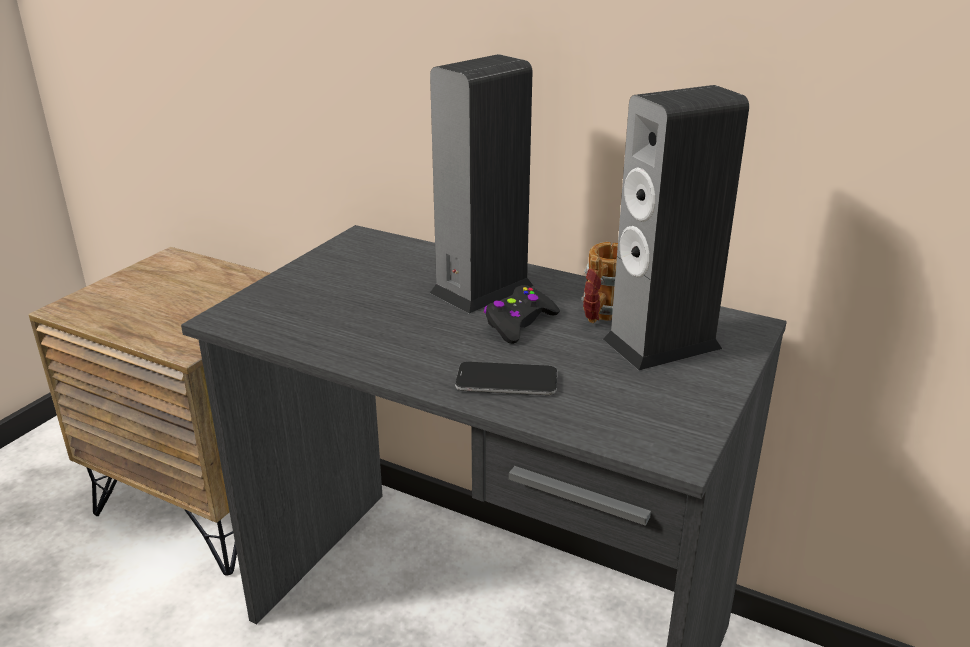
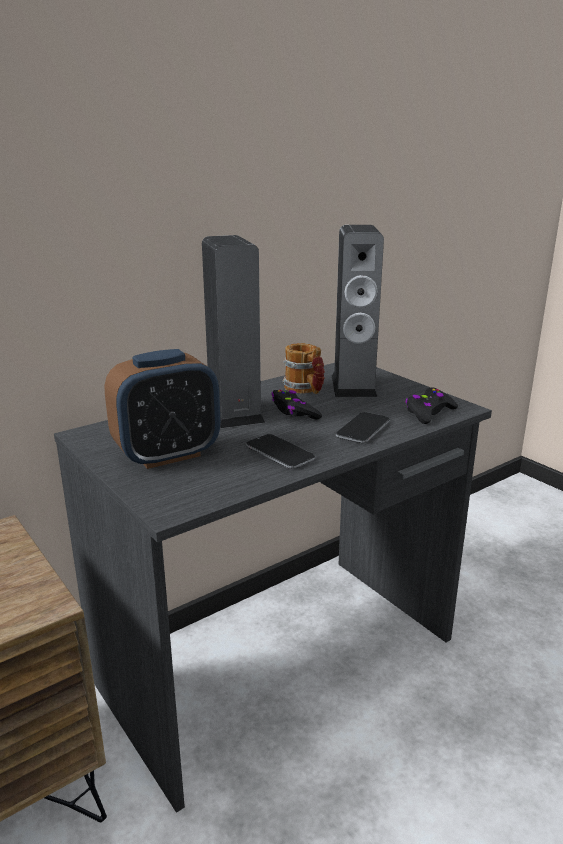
camera: 65 degrees left, 5 degrees down
(340, 285) = (167, 455): none -> alarm clock
(389, 341) = (280, 453): none -> phone
(621, 424) = (429, 412): none -> black game controller

